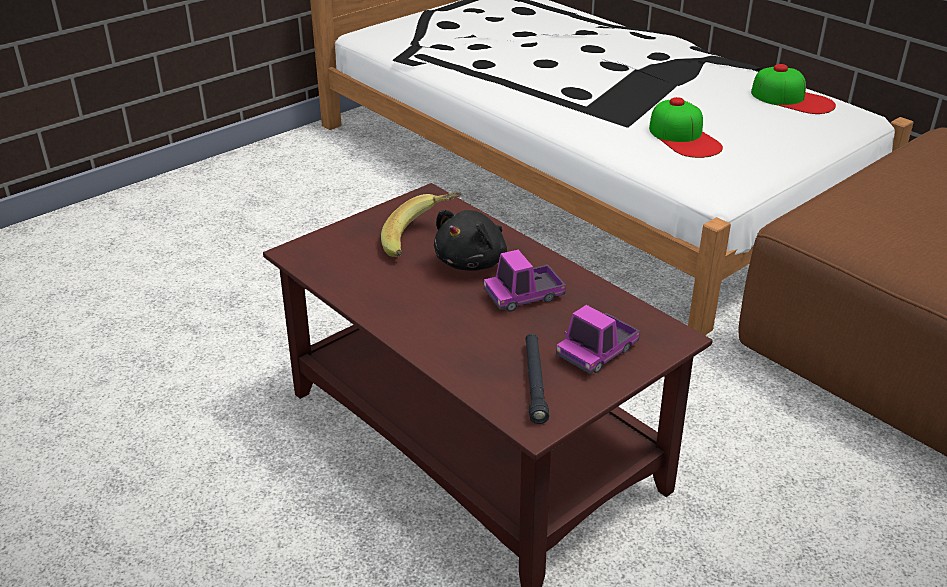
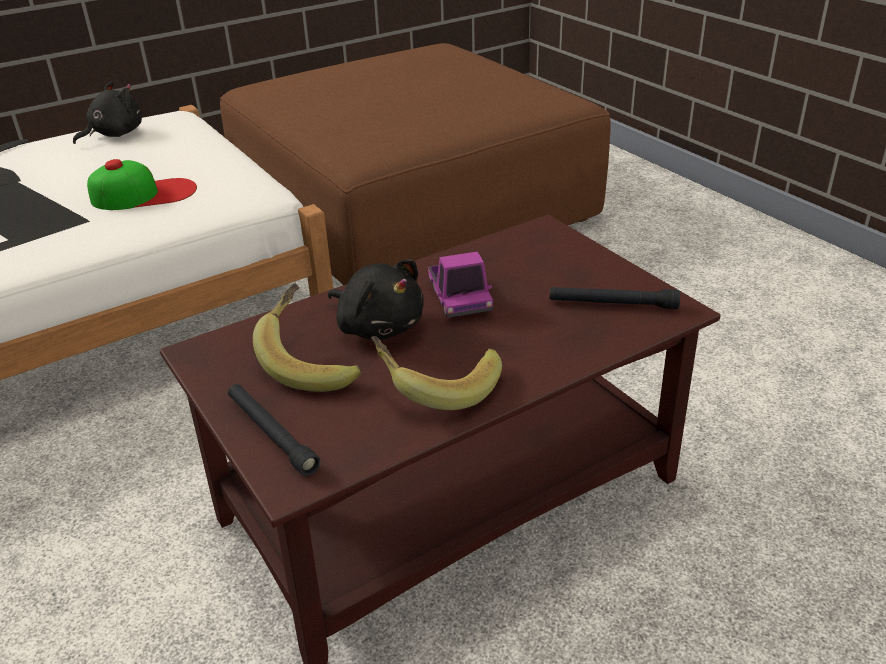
camera: 80 degrees left, 0 degrees up
(340, 238) = (271, 434): none -> black flashlight
(396, 296) = (437, 387): none -> banana
(597, 352) = (564, 267): toy truck -> none
(792, 99) = (114, 134): cap -> black plush toy

